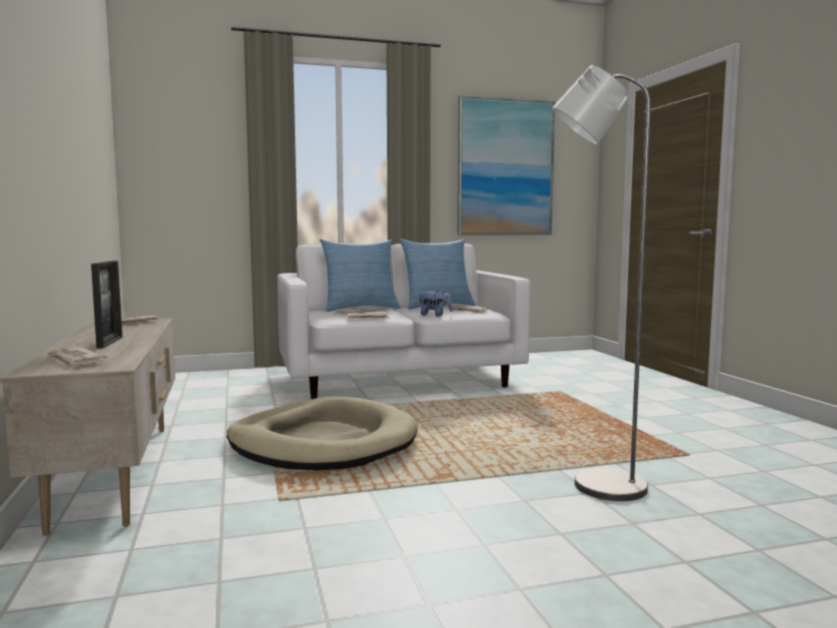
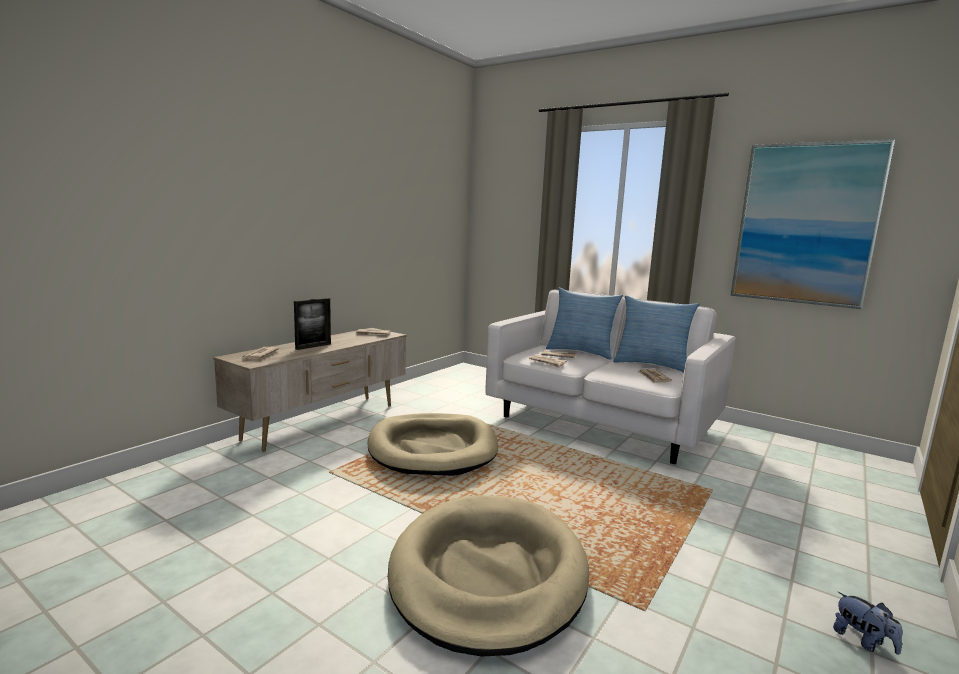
camera: 50 degrees right, 5 degrees up
(434, 315) = (606, 374): plush toy -> plush toy (863, 641)
(595, 485) = (488, 575): grey floor lamp -> beige dog bed

